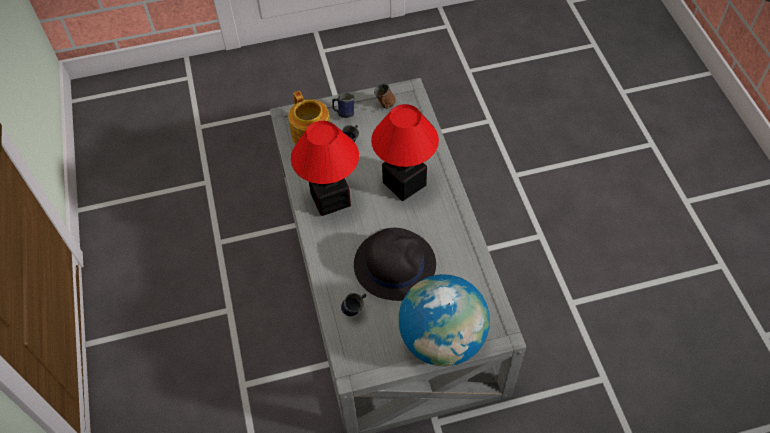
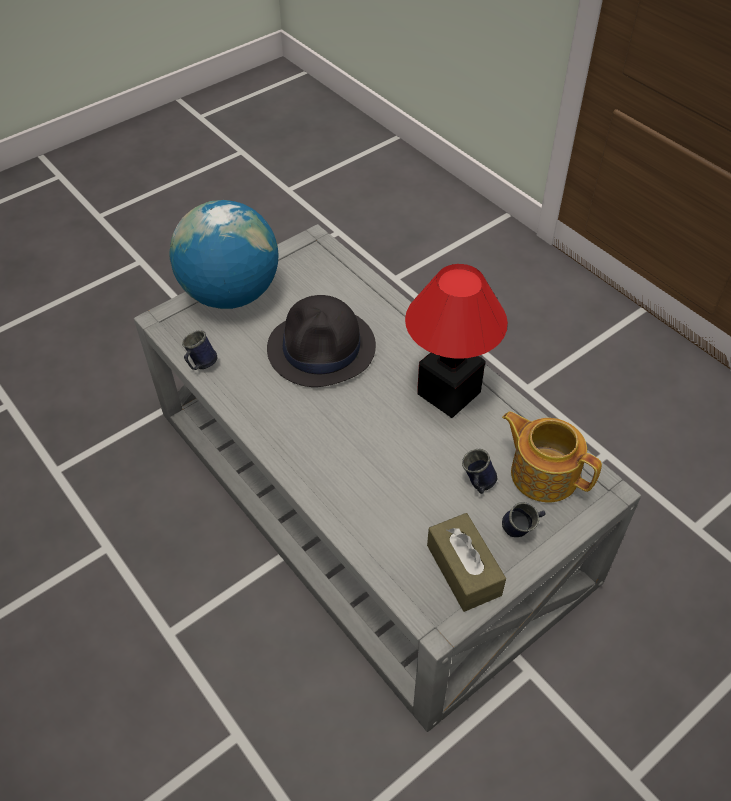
camera: 155 degrees right, 5 degrees down
(355, 309) = (341, 289): blue mug -> blue mug (200, 365)
(385, 106) = (463, 570): brown mug -> brown tissue box
(405, 184) = (360, 450): table lamp -> none

